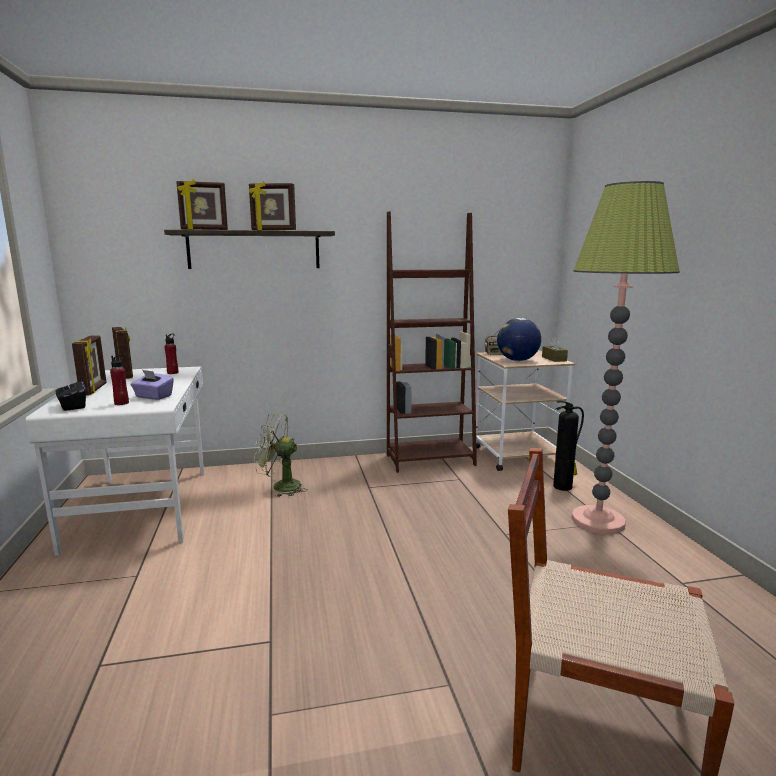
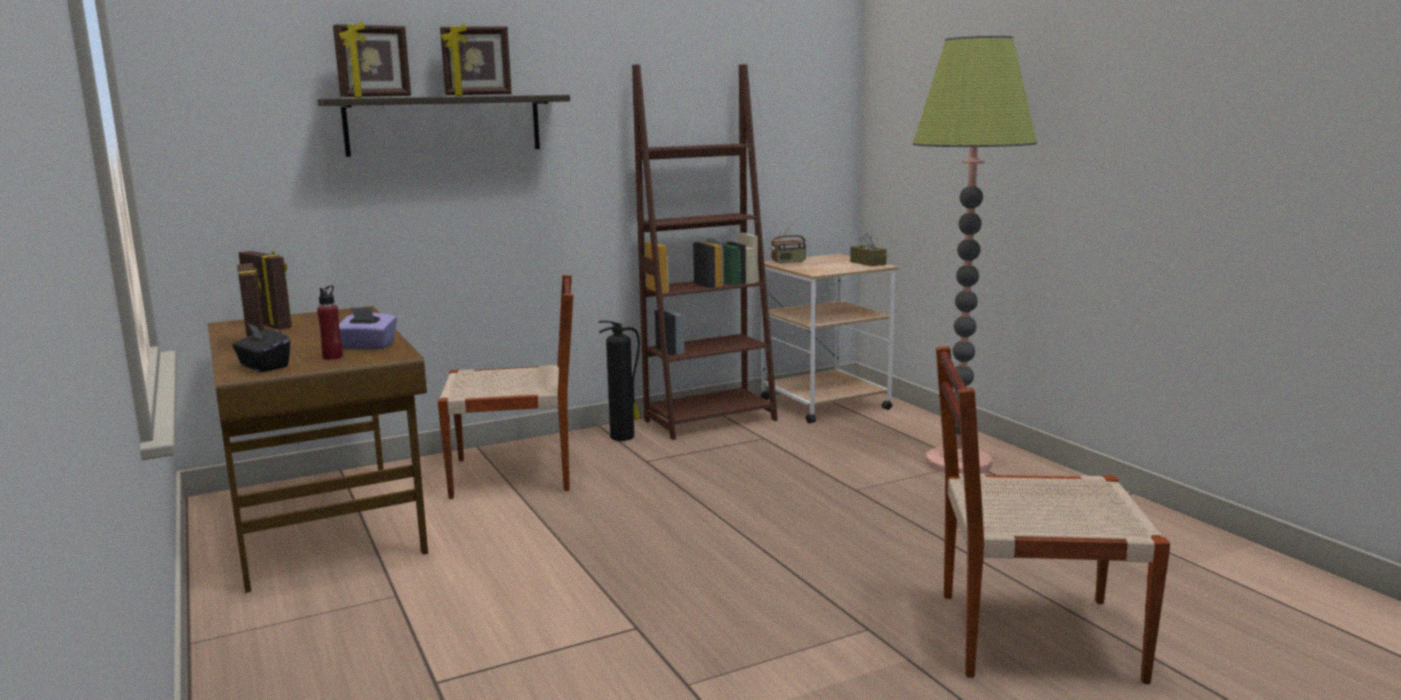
camera: 15 degrees left, 0 degrees up
(143, 507) = (326, 522): white desk -> brown desk
(173, 373) = (343, 317): red bottle -> none
(280, 486) = (517, 475): green fan -> chair
(517, 360) = (822, 268): globe -> none
(563, 486) = (901, 431): fire extinguisher -> fire extinguisher (623, 436)

